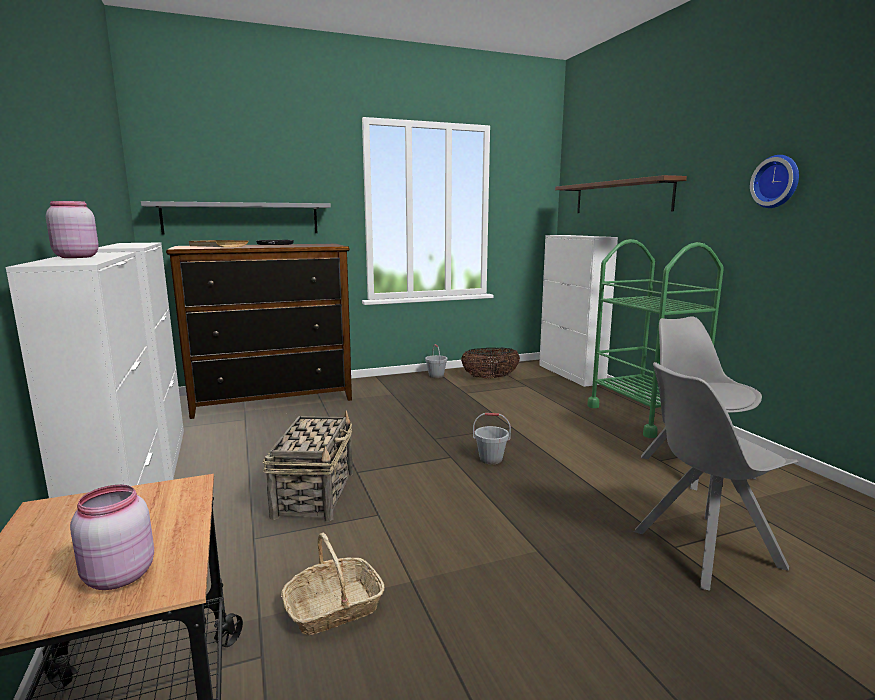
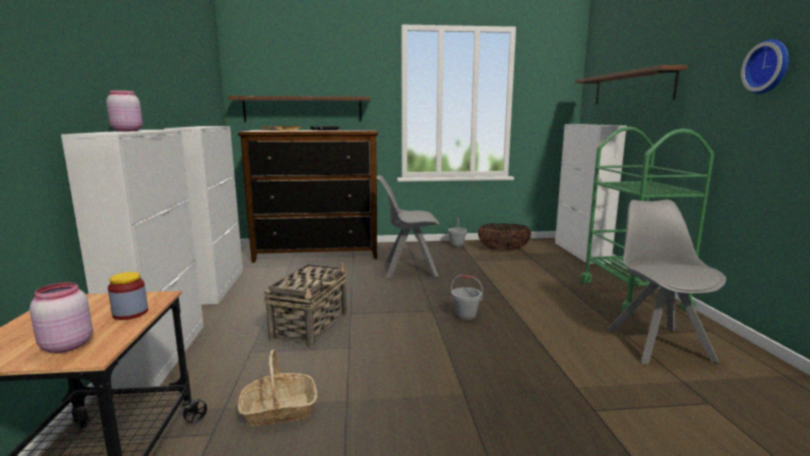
camera: 15 degrees right, 0 degrees up
(171, 515) = (130, 313): none -> jar
(241, 218) = (303, 109): grey shelf -> brown shelf
(703, 549) = (621, 417): grey chair -> grey chair (408, 269)

